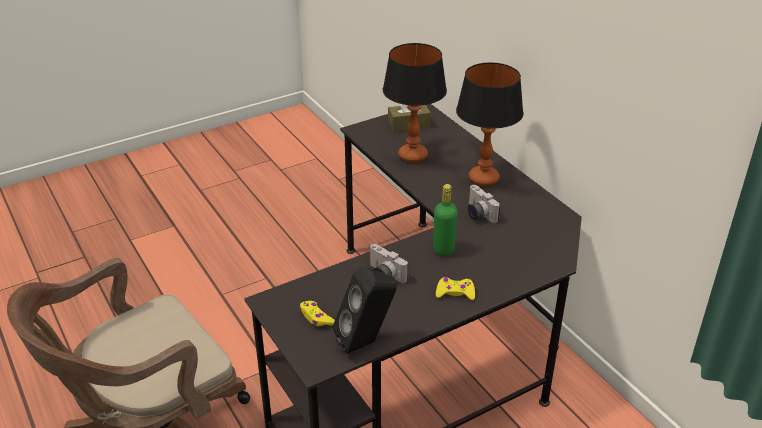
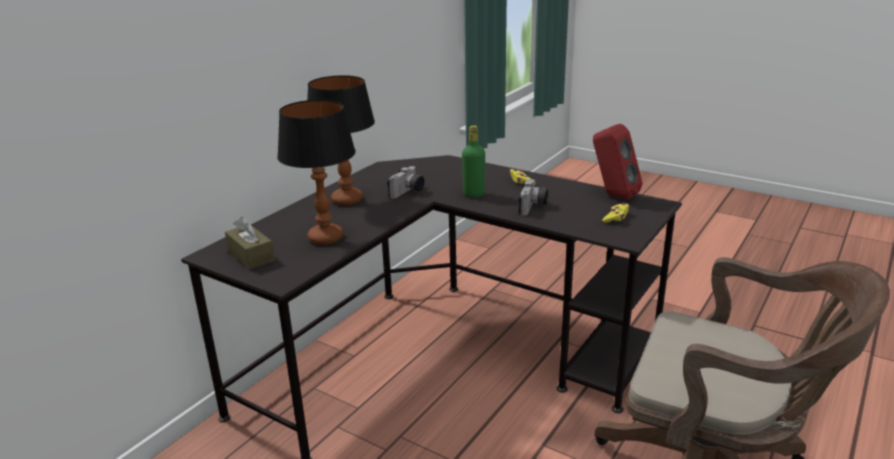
camera: 115 degrees left, 10 degrees down
(366, 342) = (612, 195): black speaker -> red speaker

